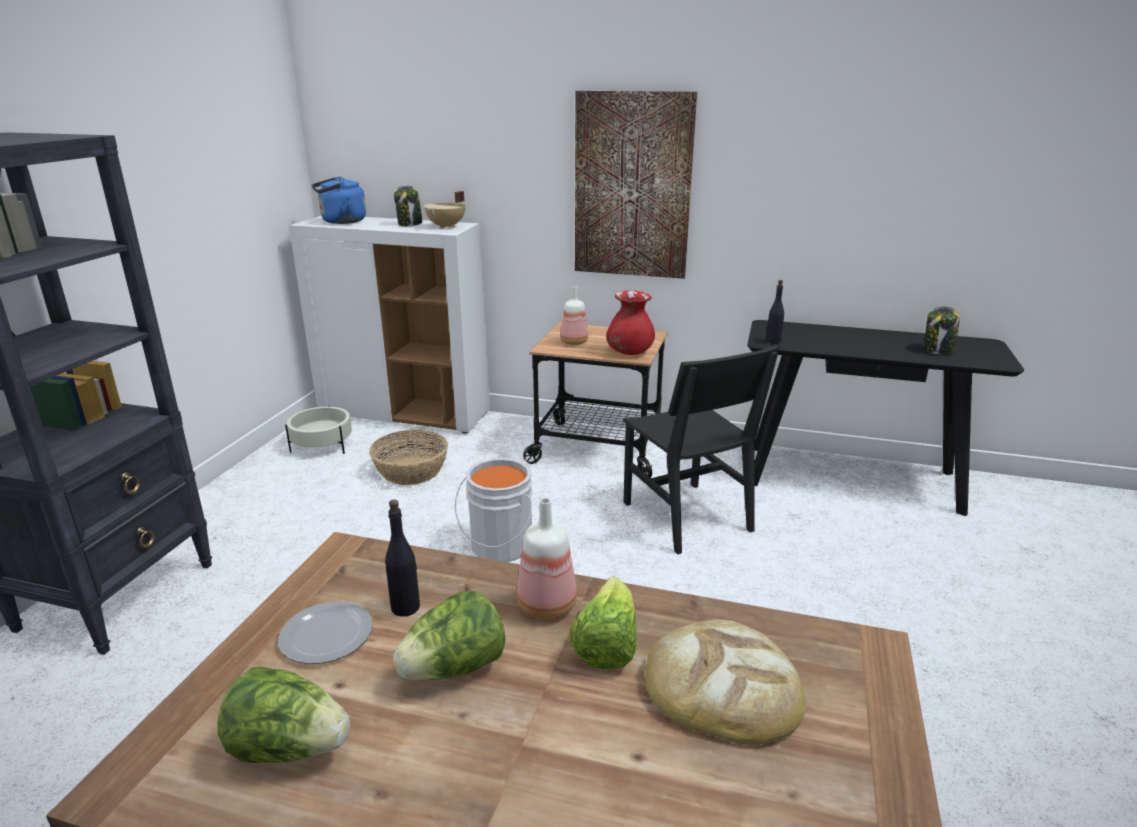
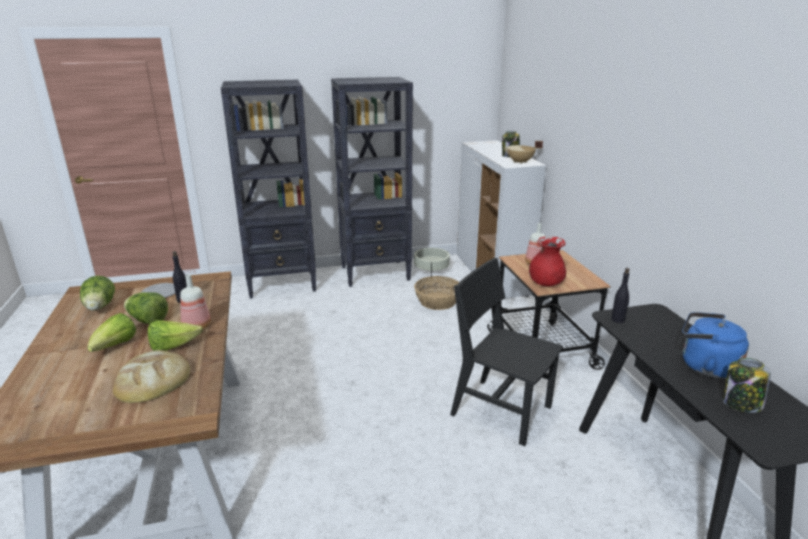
camera: 60 degrees right, 0 degrees up
(253, 490) = (376, 273): none -> black bookcase
(341, 222) = (486, 146): blue kettle -> blue kettle (704, 366)
(499, 546) = (397, 354): grey bucket -> none
(539, 731) = (115, 346): none -> lettuce
(632, 186) = (616, 162): picture -> none
(686, 516) = (501, 410): black chair -> black chair turned 90 degrees clockwise

